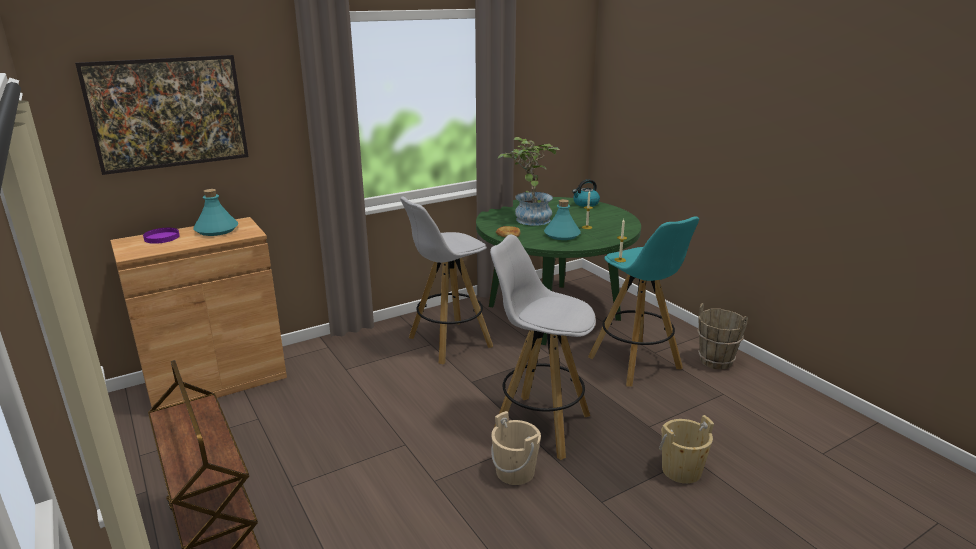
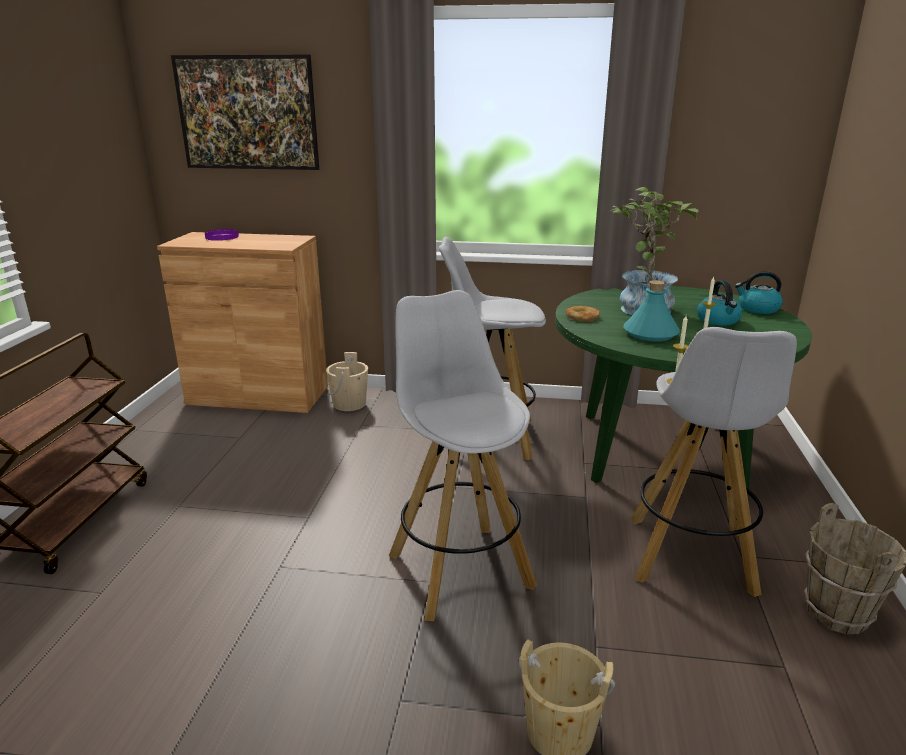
camera: 40 degrees right, 0 degrees up
(216, 230) = (267, 239): turquoise bottle -> none
(515, 472) = (361, 604): beige bucket -> beige bucket (349, 404)
(579, 216) = (718, 320): none -> kettle
(636, 364) = (690, 557): turquoise stool -> white stool

